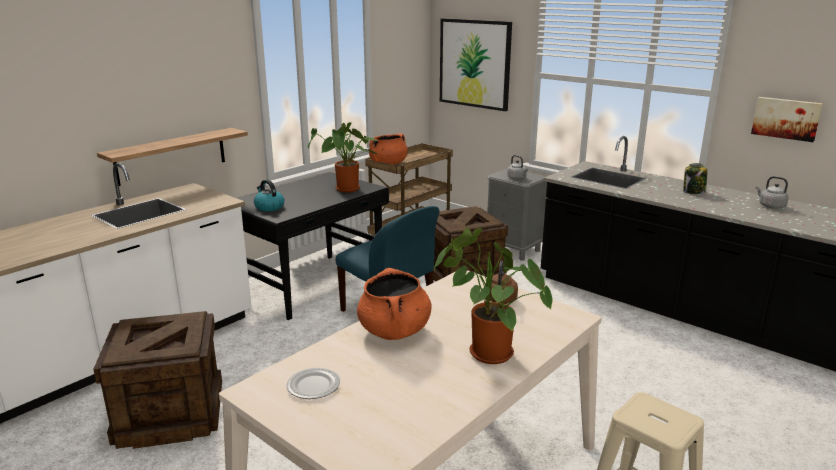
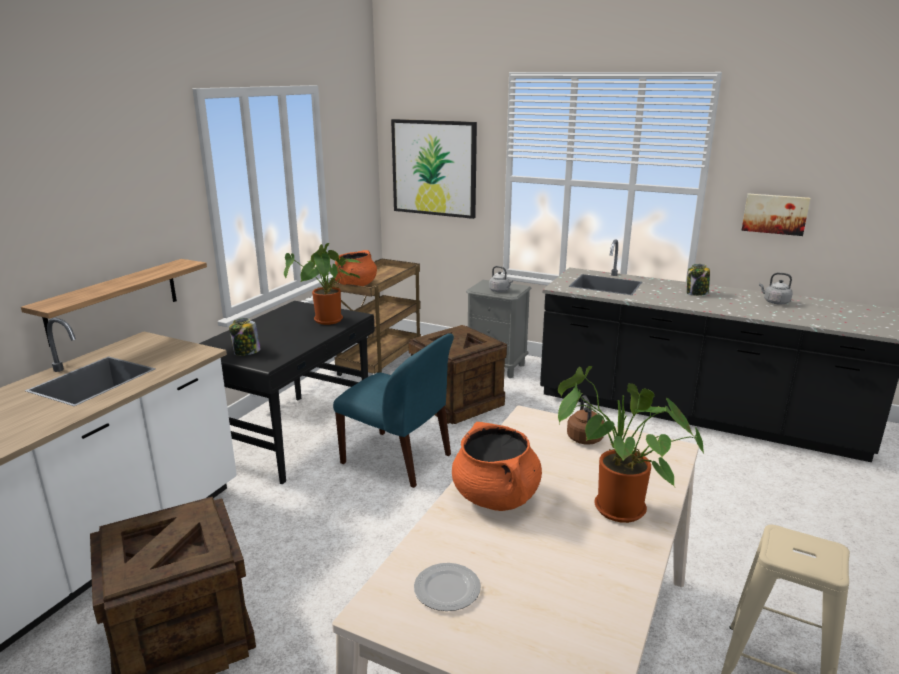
camera: 15 degrees left, 0 degrees up
(269, 207) = (246, 352): kettle -> jar

